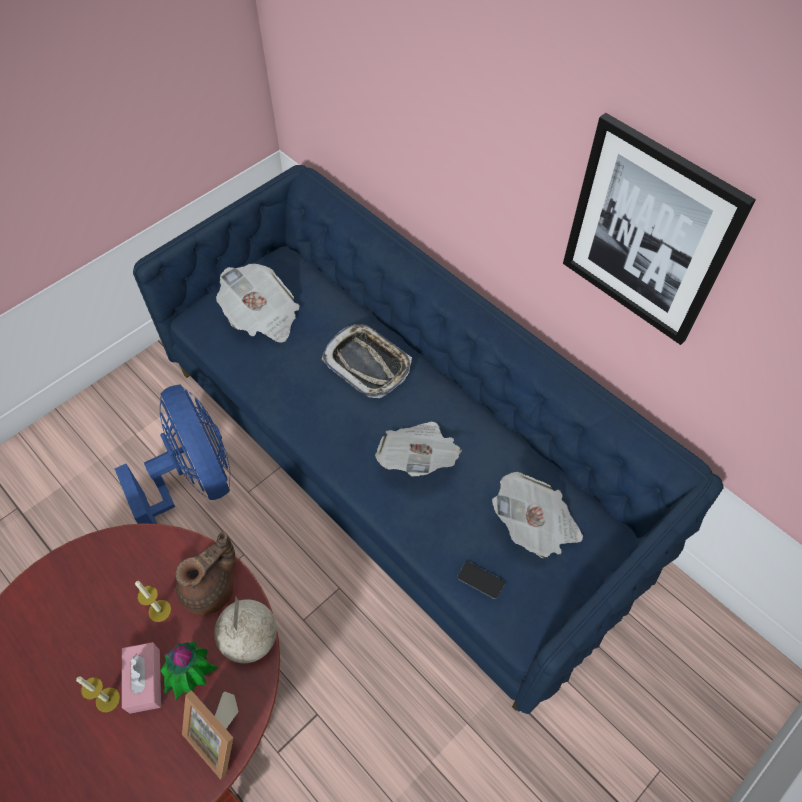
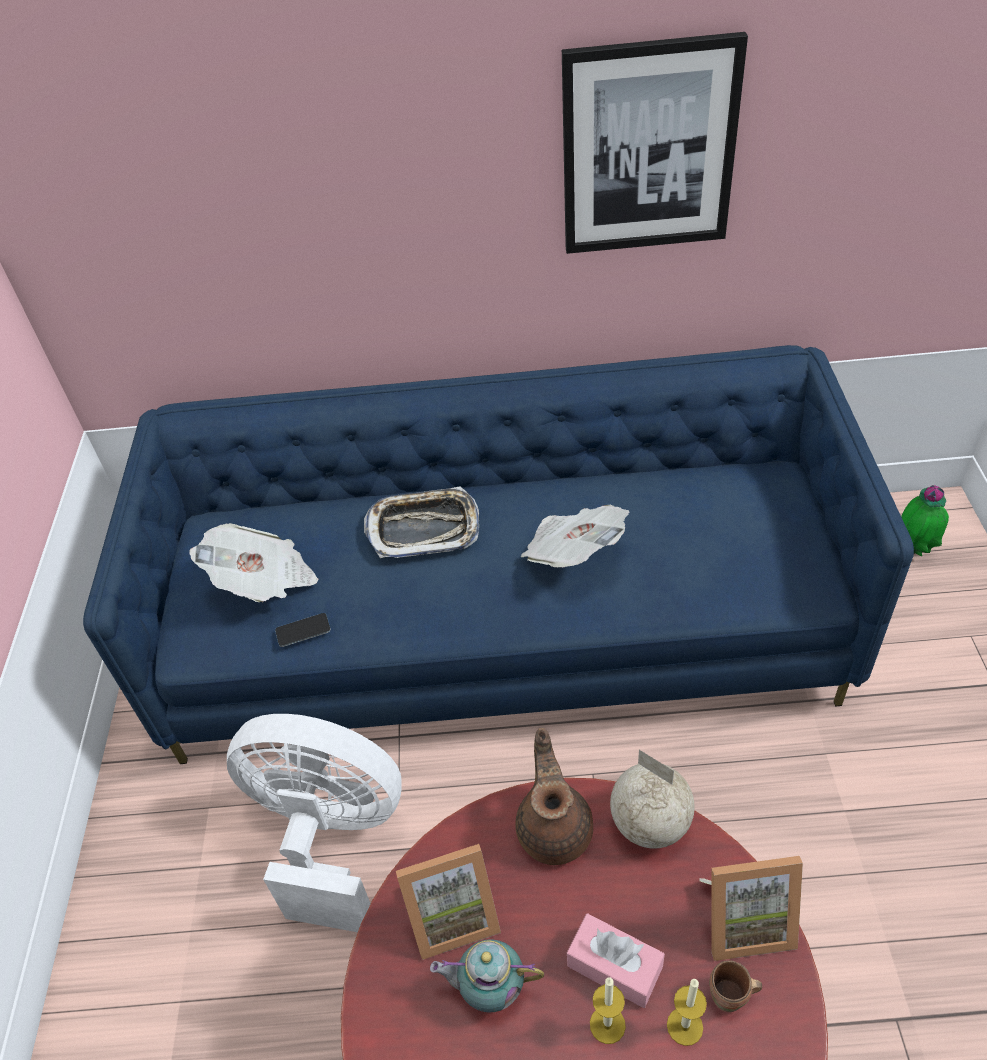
camera: 45 degrees left, 10 degrees down
(91, 623) = (489, 988): none -> teapot
(122, 573) = (452, 914): none -> picture frame
(159, 610) = (537, 899): candle -> candle (684, 1026)
(165, 758) = (730, 998): none -> brown mug
(195, 481) = (330, 837): blue fan -> white fan
(195, 680) = (656, 909): potted plant -> potted plant (913, 549)
(480, 580) = (745, 587): phone -> phone (303, 630)
(535, 526) = (726, 513): newspaper -> none

